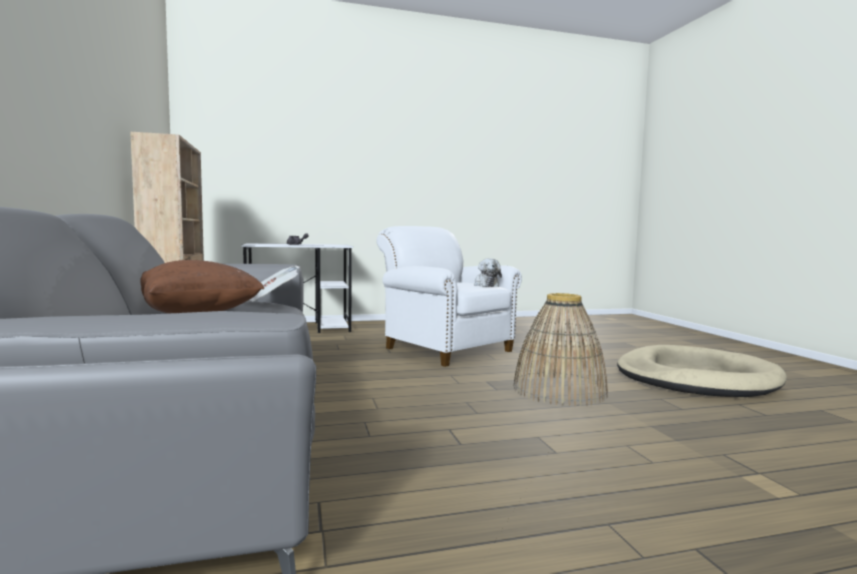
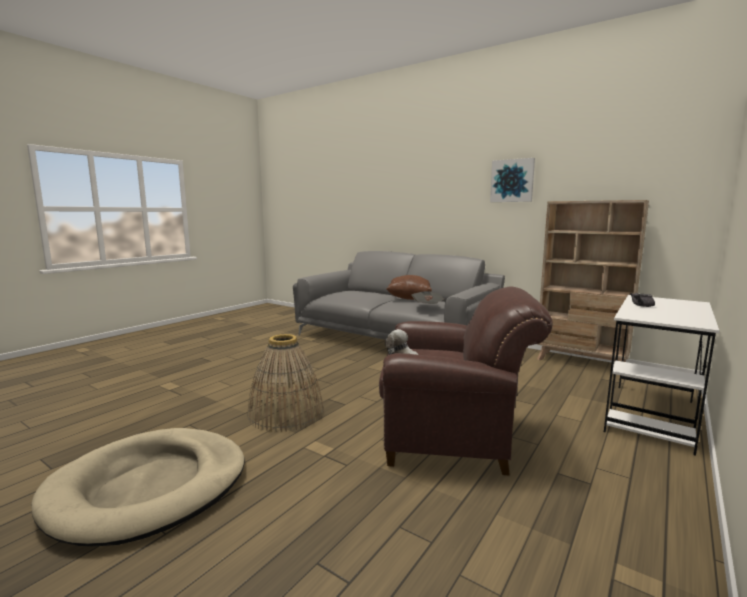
camera: 140 degrees right, 5 degrees up
(96, 75) = (512, 180): none -> picture
(444, 348) = (453, 438): white armchair -> brown armchair

